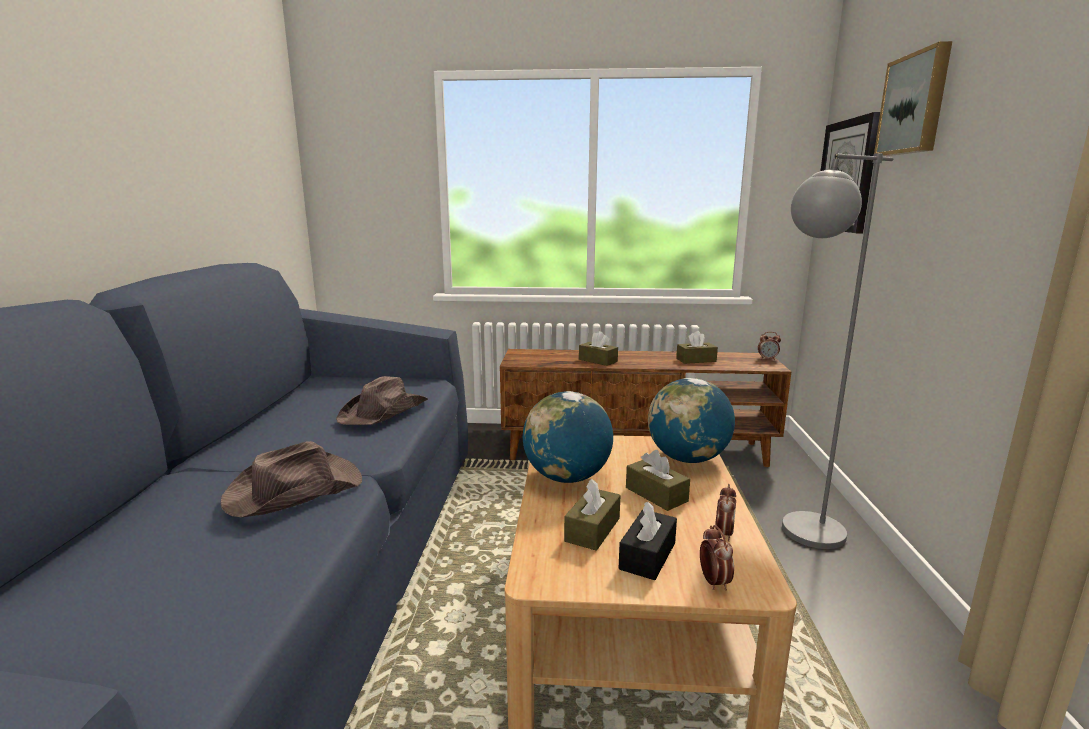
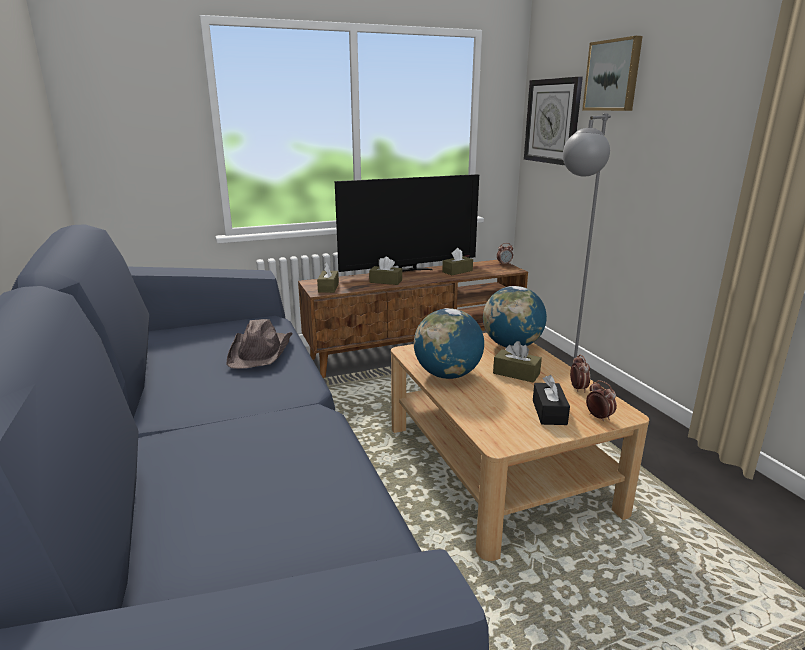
camera: 25 degrees left, 5 degrees up
(292, 491) = (272, 428): brown hat -> none
(592, 529) = (501, 405): brown tissue box -> brown tissue box (328, 287)
(637, 353) = (408, 271): none -> television

